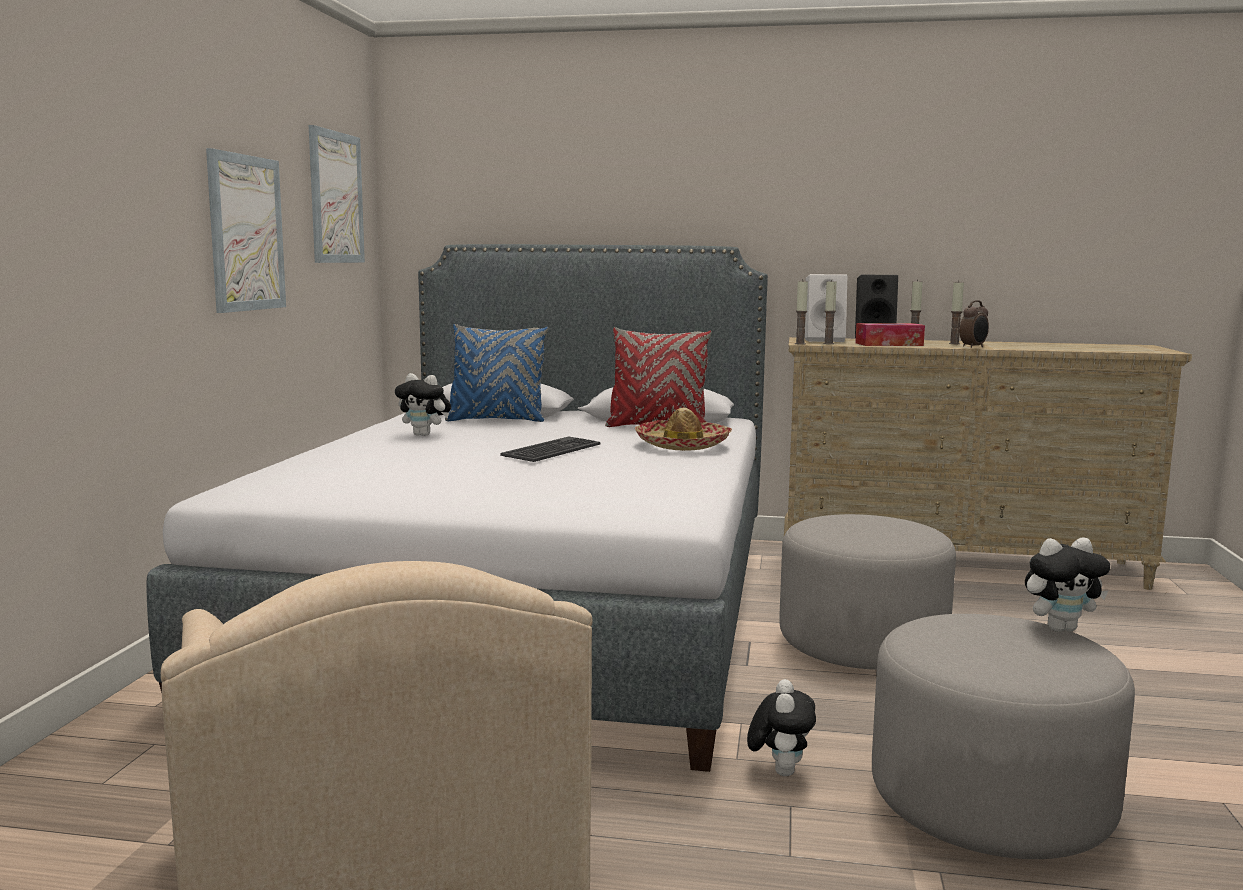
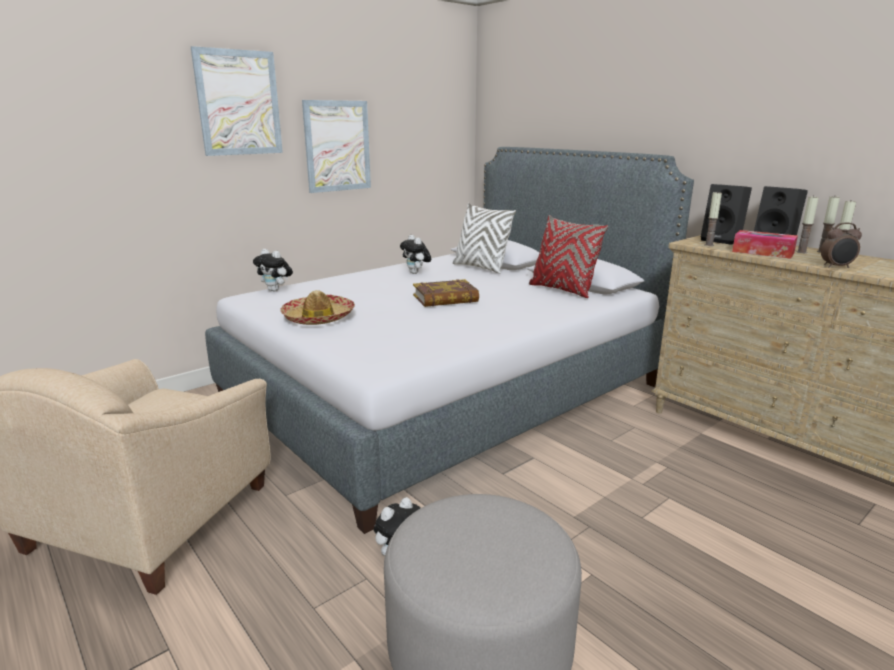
camera: 40 degrees right, 10 degrees up
(336, 197) = (428, 118): picture -> picture (239, 103)
(496, 420) = (481, 267): blue pillow -> white pillow
(553, 450) = (445, 298): keyboard -> book
(682, 445) = (534, 310): hat -> hat (318, 318)
(800, 344) = (682, 242): candle -> candle (822, 252)
(824, 340) = (722, 240): white speaker -> black speaker
(862, 642) = (607, 488): grey ottoman -> none
(1061, 628) = (559, 551): plush toy -> plush toy (276, 290)

